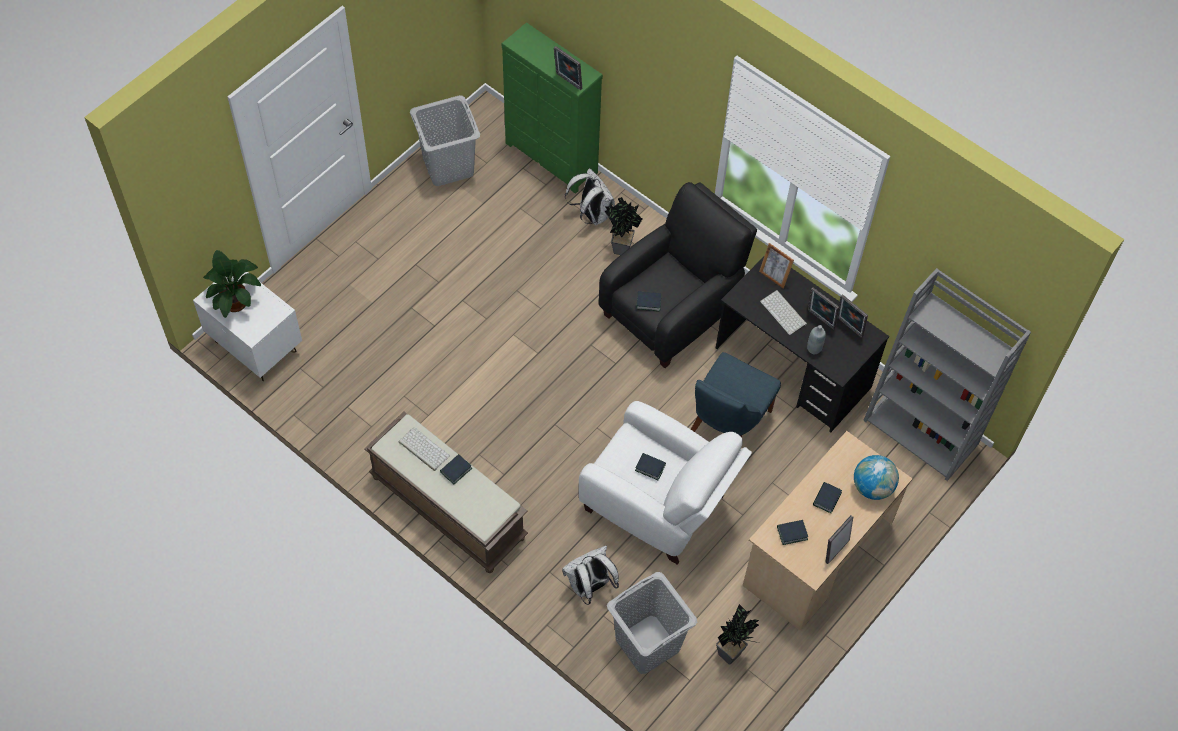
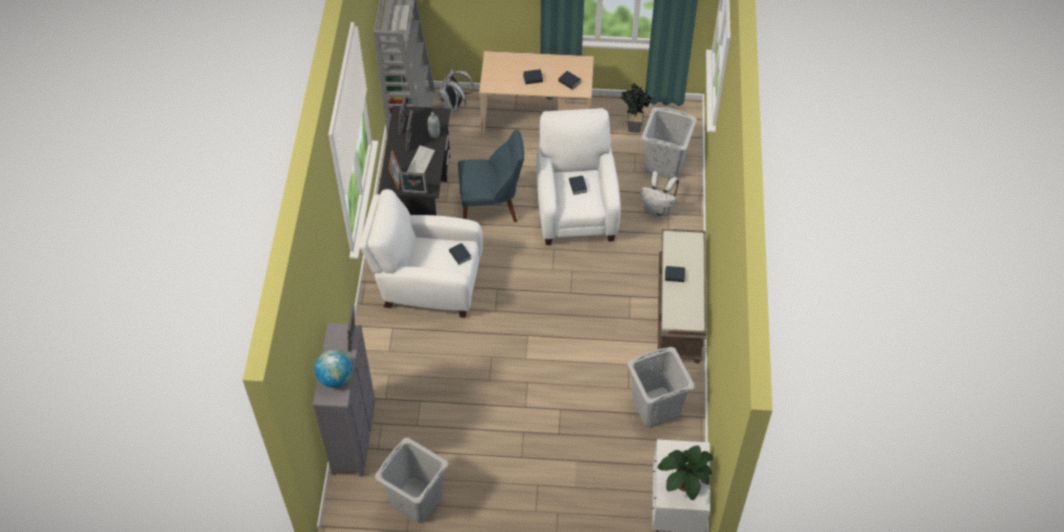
camera: 125 degrees left, 5 degrees down
(363, 404) = (655, 407): none -> grey laundry basket
(423, 449) = (678, 302): keyboard -> keyboard (401, 19)
(551, 159) = (355, 436): green dresser -> grey dresser
(591, 214) = (386, 377): white backpack -> white backpack (454, 106)
(619, 247) = (401, 343): potted plant -> none
(673, 309) = (427, 283): black armchair -> white armchair
(835, 549) = (561, 60): picture frame -> picture frame (414, 194)
(872, 487) = (506, 64): globe -> globe (335, 378)

